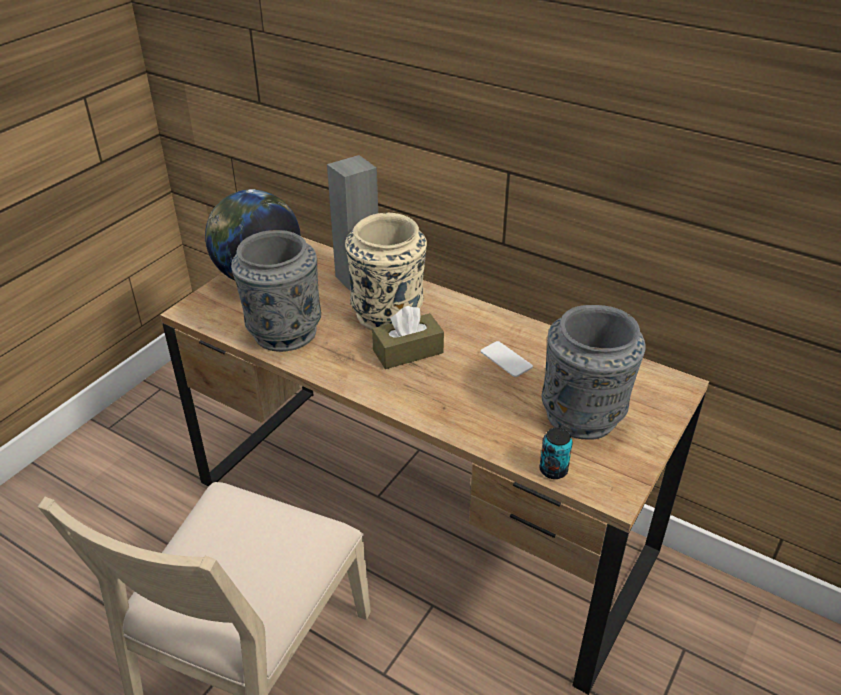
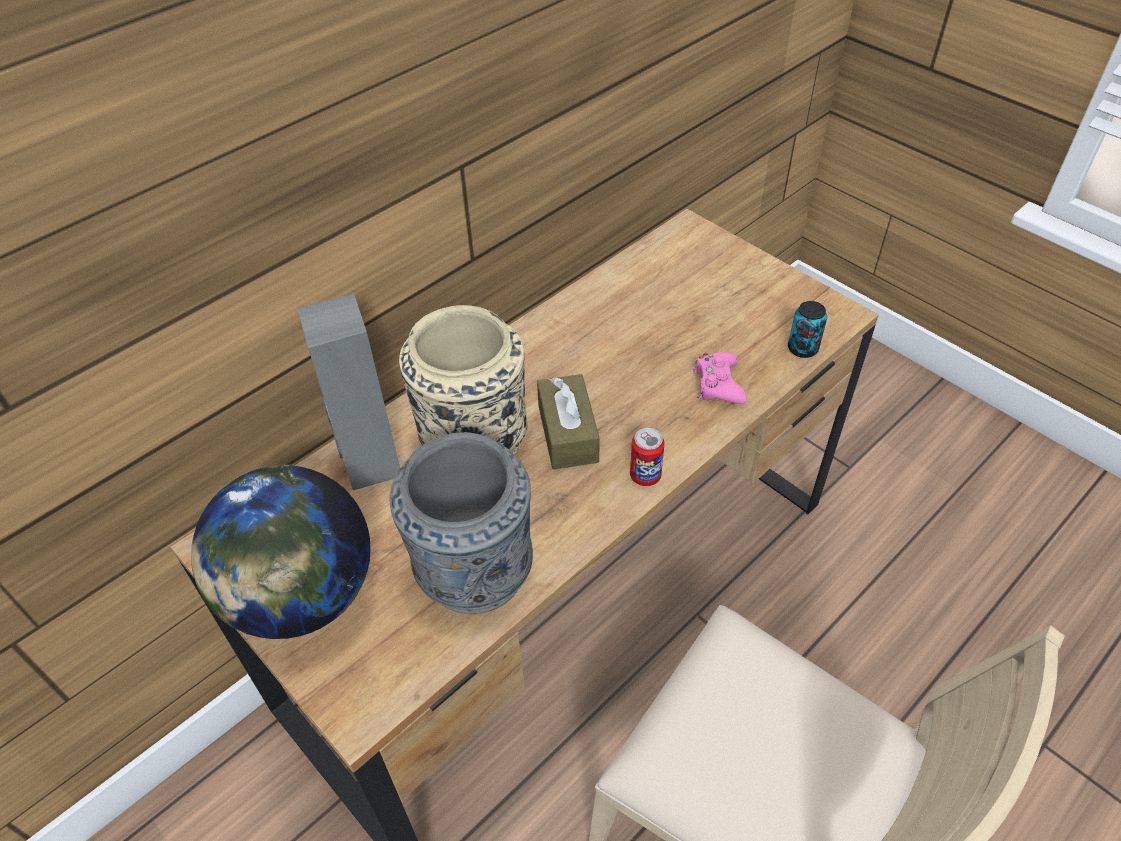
camera: 75 degrees left, 10 degrees up
(379, 393) = (645, 476): none -> can
(486, 421) = (718, 384): none -> pink game controller
(506, 360) = (611, 345): phone -> none
(584, 415) = (722, 306): grey vase -> none

